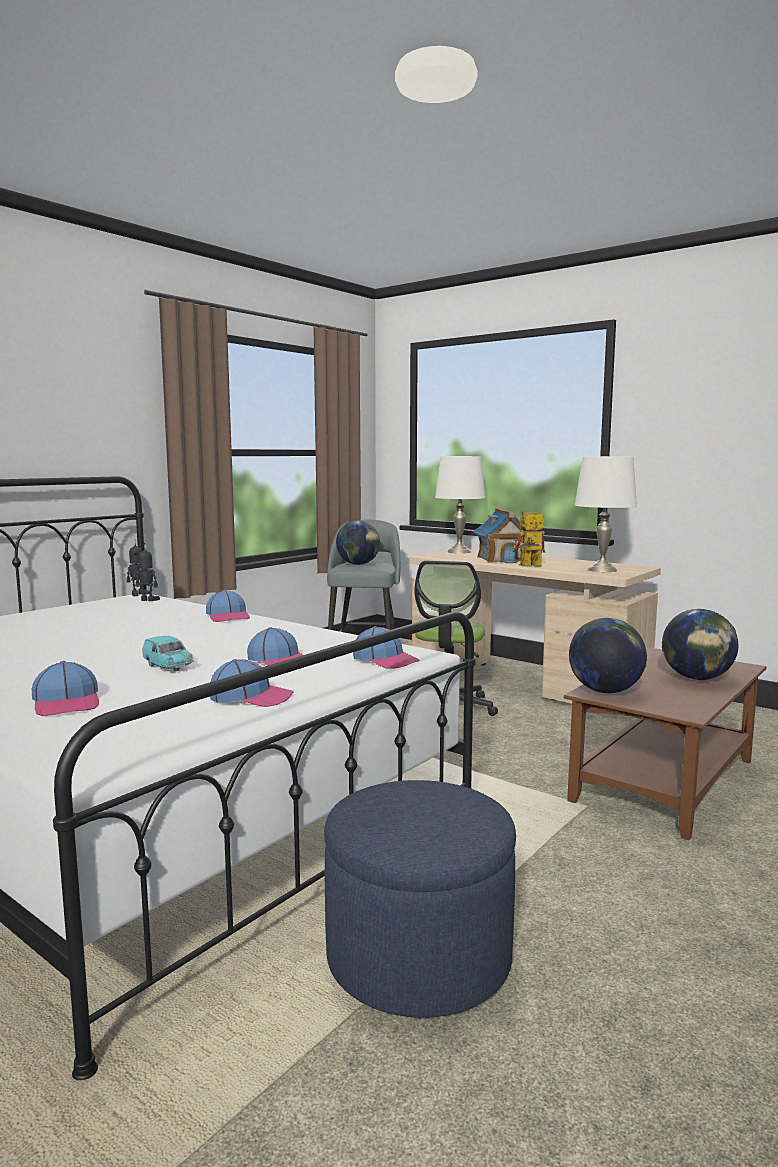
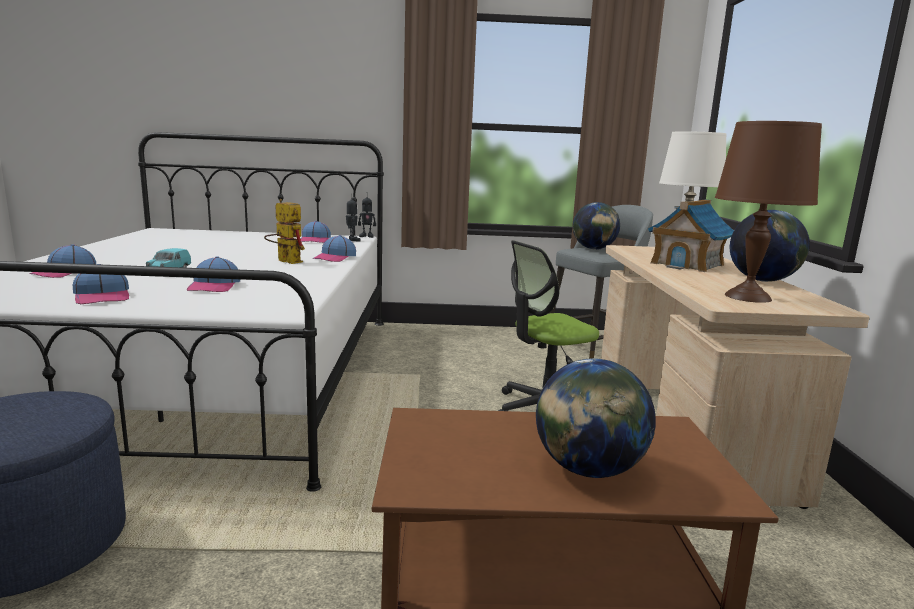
camera: 50 degrees right, 5 degrees up
(385, 660) = (252, 306): cap -> cap (315, 240)
(526, 566) = (672, 273): toy robot -> toy robot (285, 261)
(601, 569) = (747, 296): white table lamp -> brown table lamp
(605, 691) = (433, 424): globe -> globe (762, 281)

